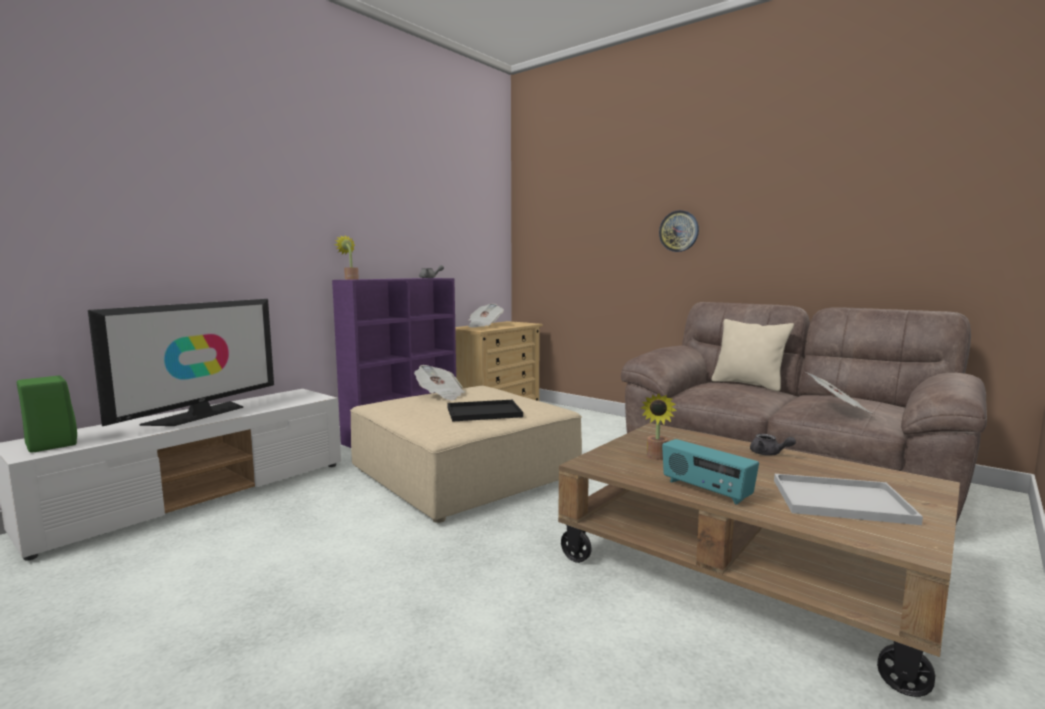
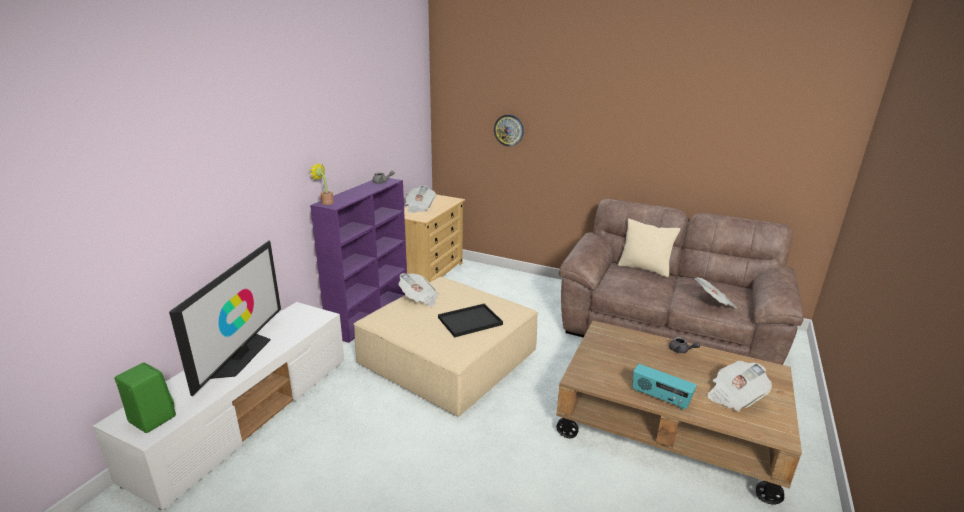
camera: 15 degrees left, 15 degrees up
(656, 457) = (616, 365): potted plant -> none
(679, 231) = (588, 135): wall clock -> wall clock (508, 130)
(838, 501) = (734, 397): white tray -> newspaper

